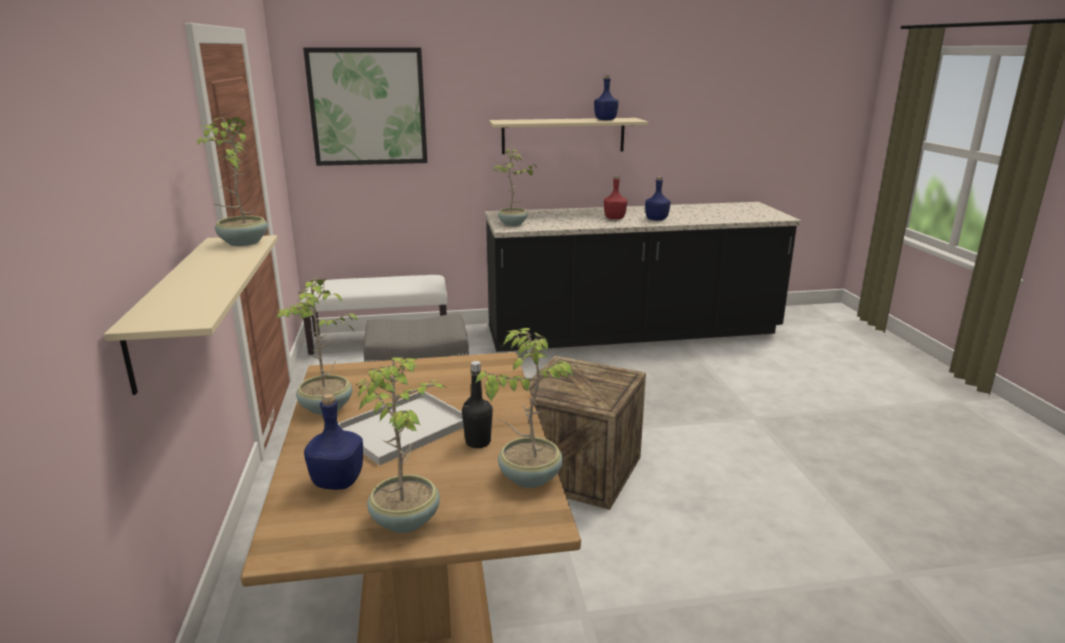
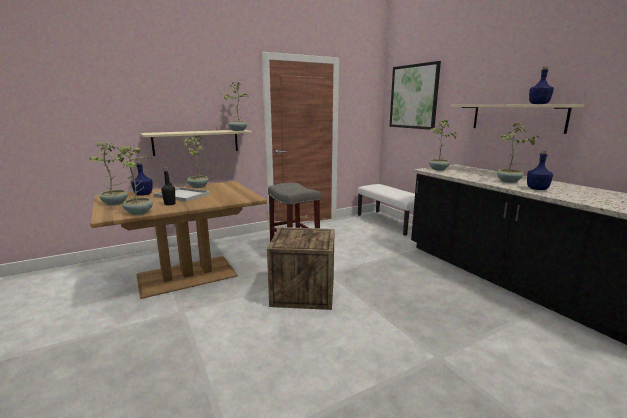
camera: 70 degrees right, 5 degrees down
(614, 218) = (509, 181): red bottle -> potted plant

